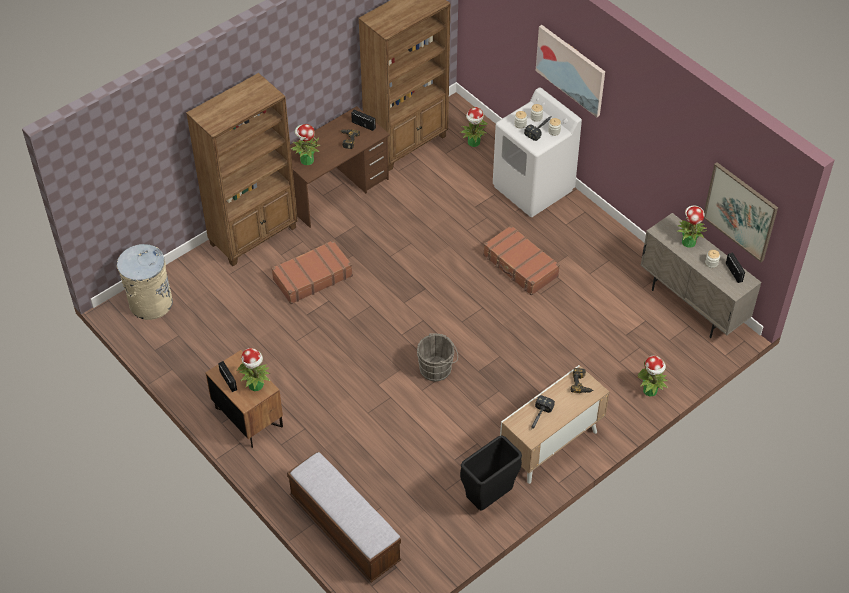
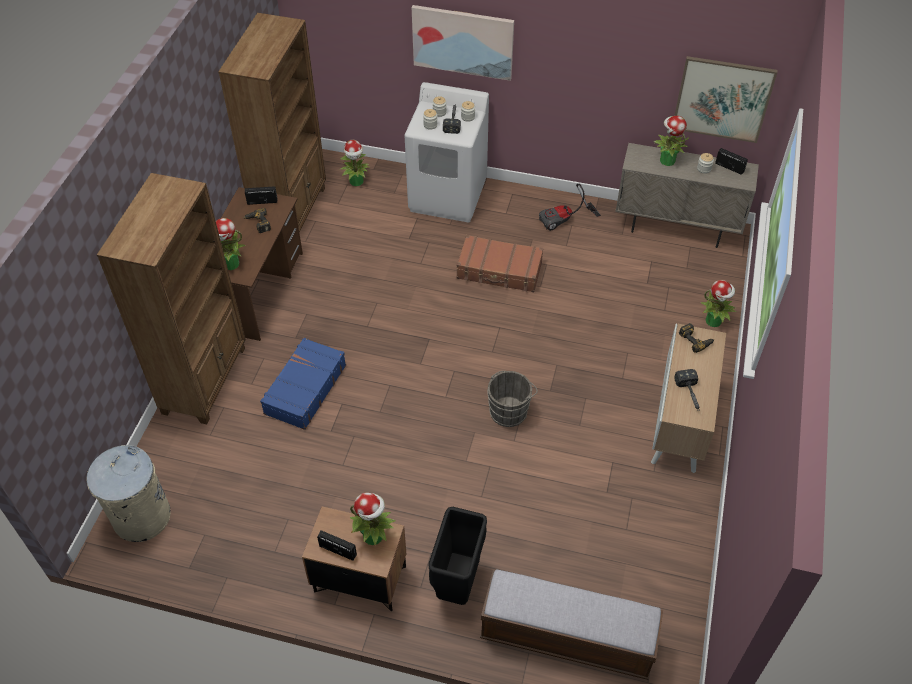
camera: 35 degrees left, 0 degrees up
(312, 277) = (304, 389): brown suitcase -> blue suitcase
(489, 498) = (674, 511): black trash can -> black trash can (458, 584)
(607, 254) = (565, 221): none -> vacuum cleaner

